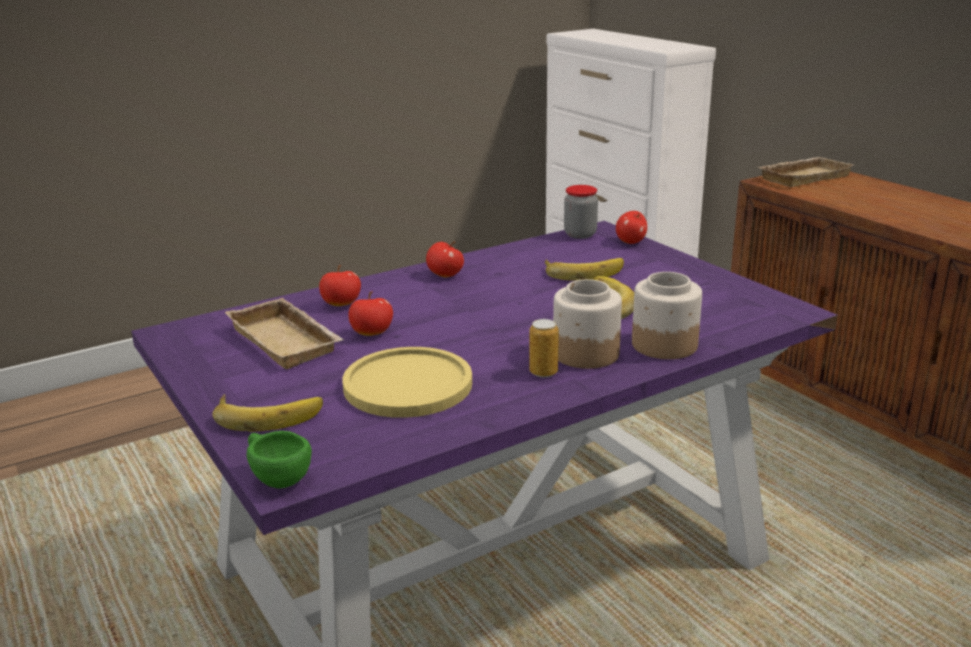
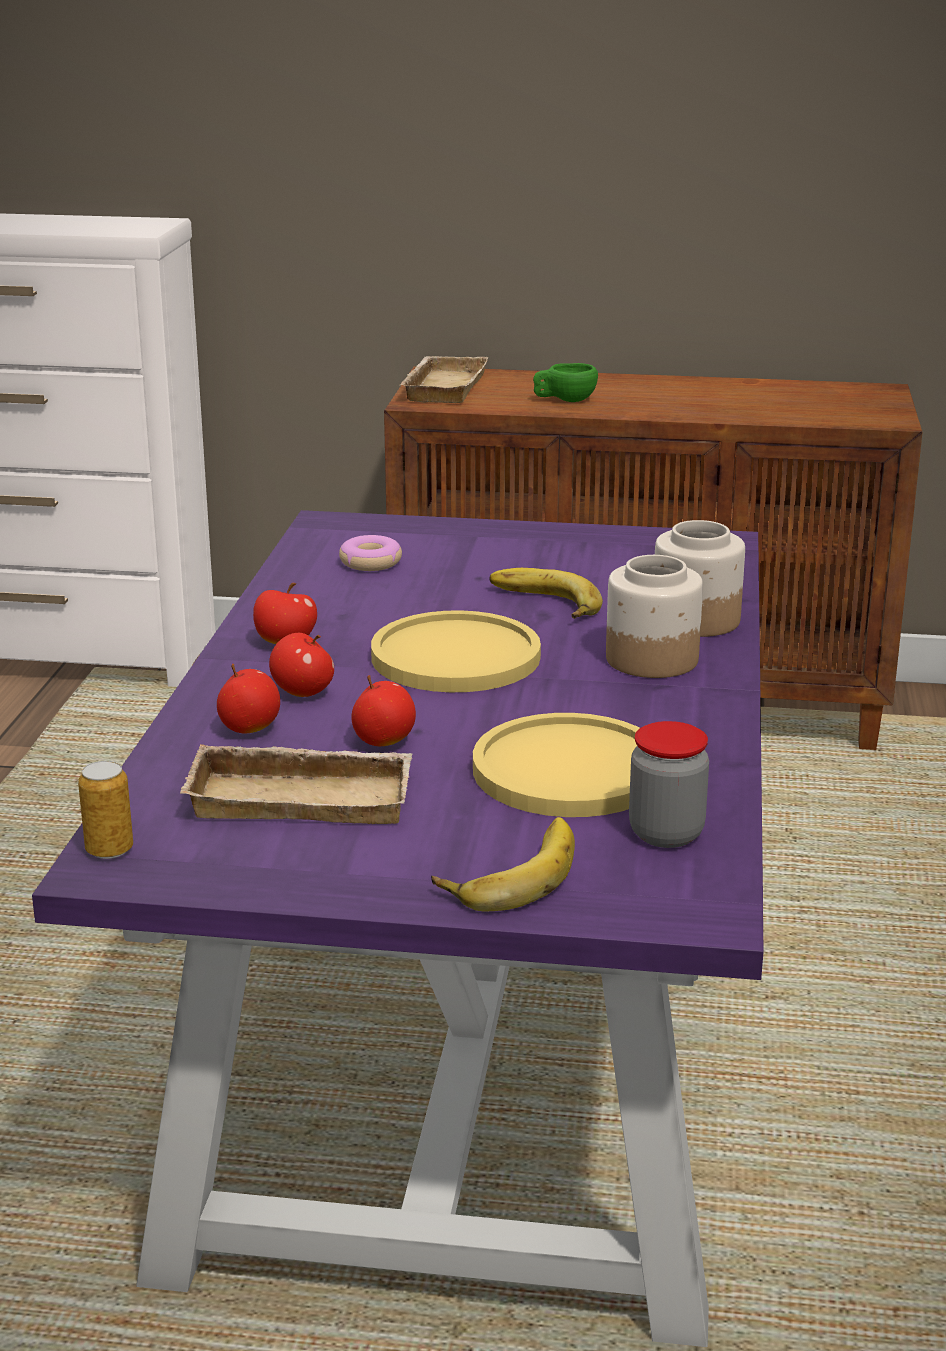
camera: 50 degrees left, 0 degrees up
(276, 477) = (689, 915): green cup -> green cup (564, 400)
(497, 311) = (455, 656): none -> yellow plate
(543, 372) = (660, 694): can -> can (109, 850)
(572, 254) = (370, 562): none -> donut
(580, 234) = (318, 536): jar -> jar (666, 834)
(583, 271) = (432, 577): banana -> none
(630, 242) = (399, 526): apple -> apple (302, 693)

